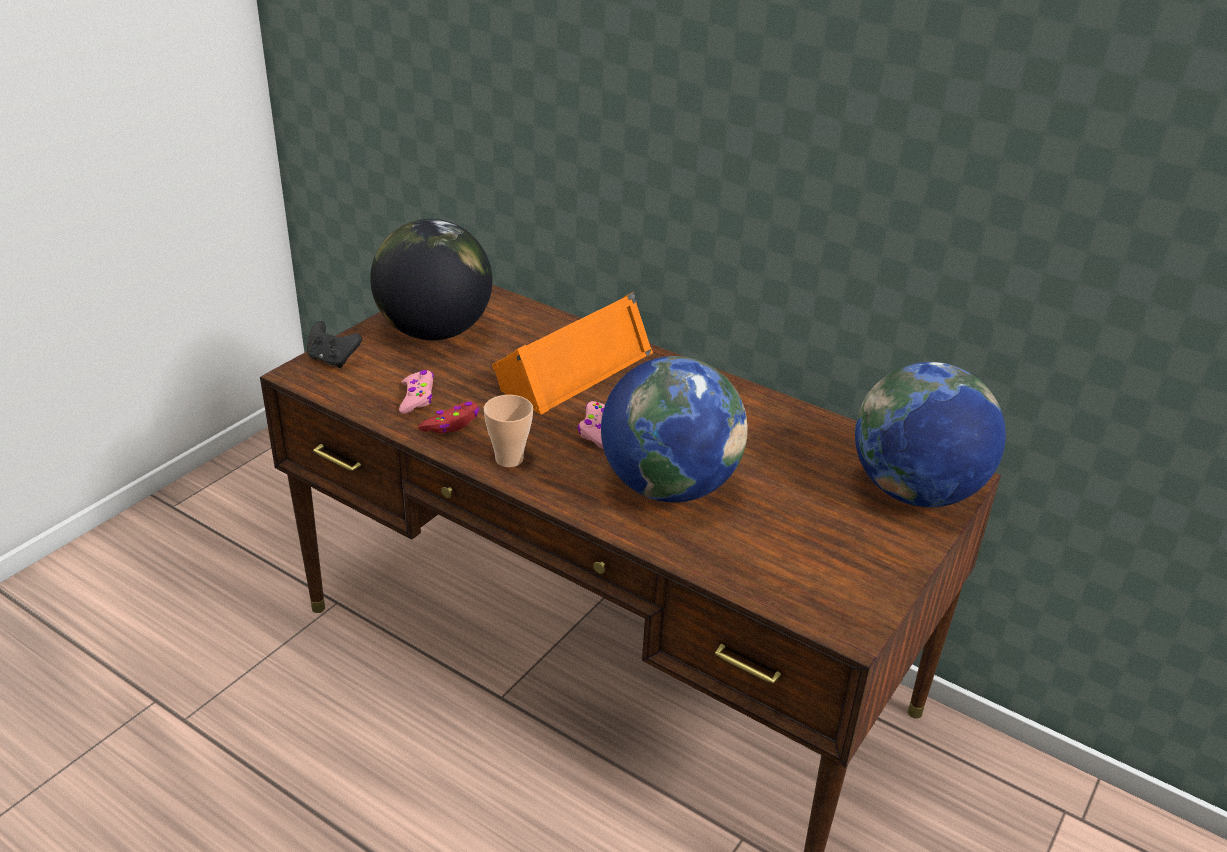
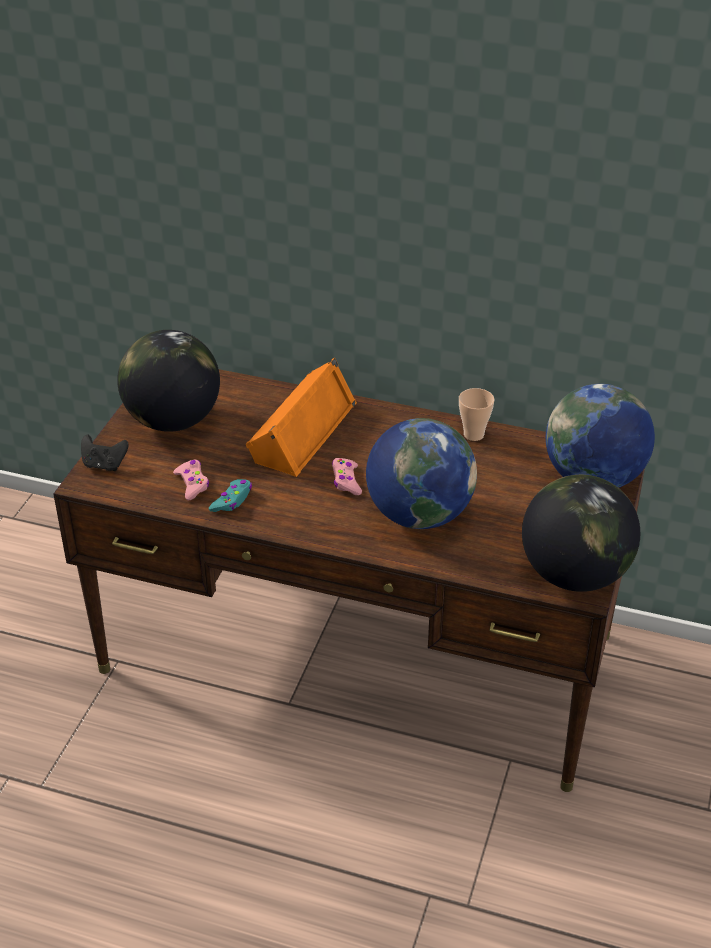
camera: 15 degrees left, 5 degrees up
(452, 424) = (232, 500): red game controller -> turquoise game controller
(509, 459) = (291, 520): cup -> cup (473, 435)
(844, 603) = (574, 575): none -> globe

